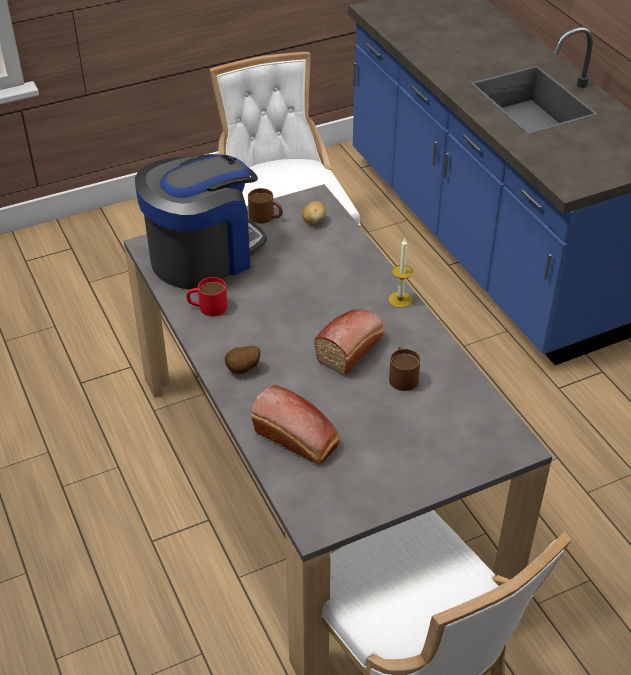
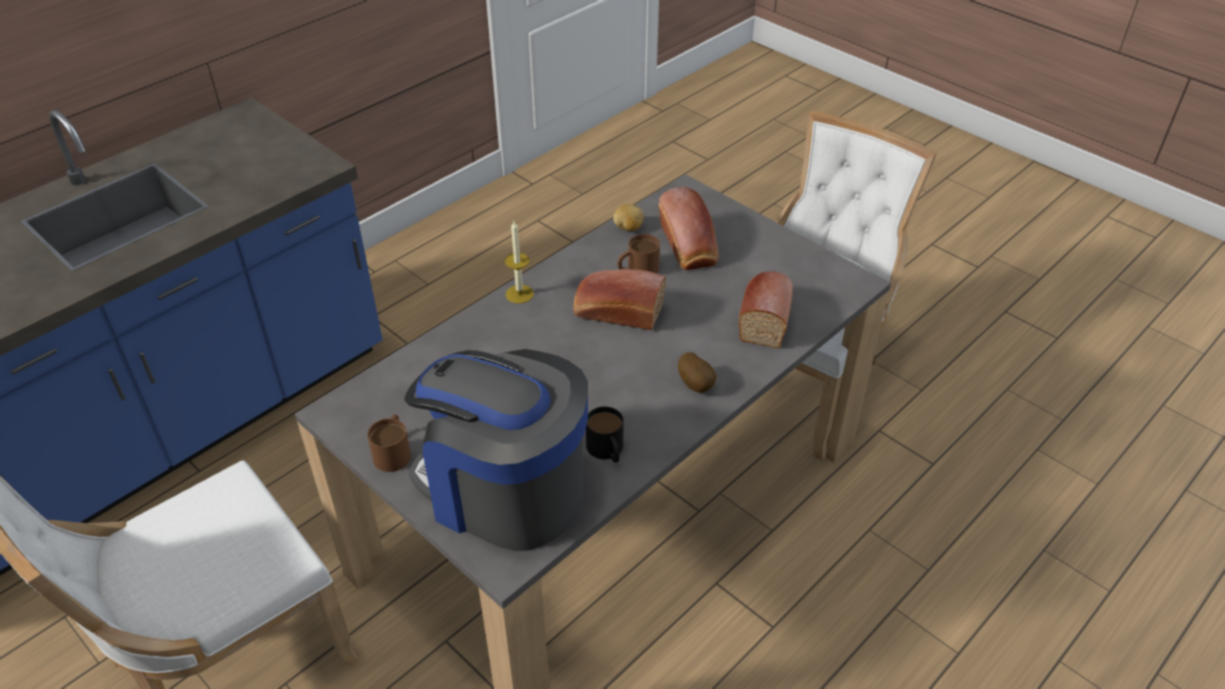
camera: 110 degrees left, 0 degrees up
(207, 307) = (607, 451): red mug -> black mug
(313, 221) = (389, 400): potato -> potato (628, 228)
(422, 419) = (688, 247): none -> bread

